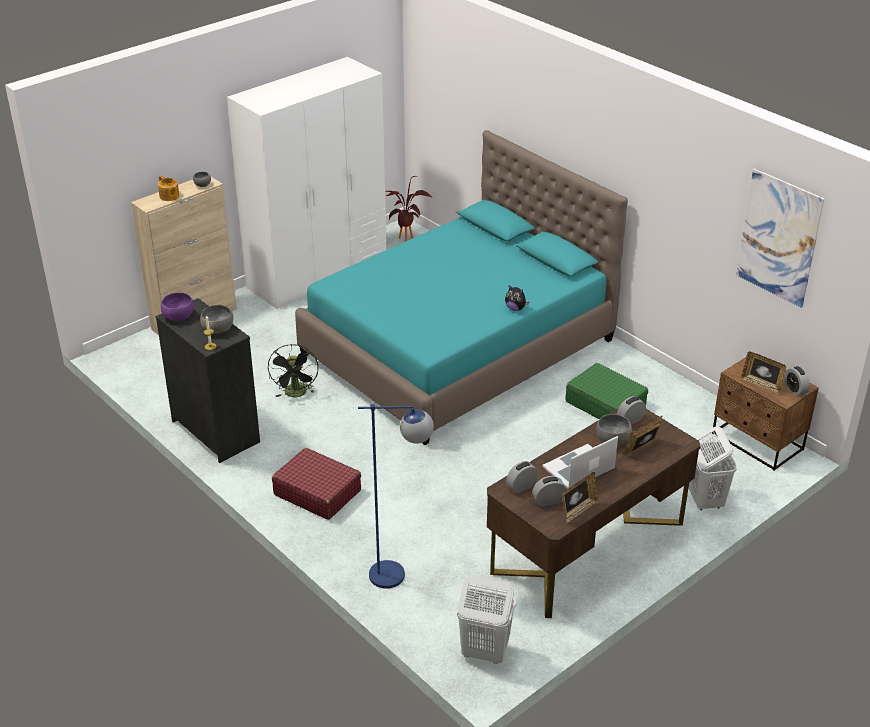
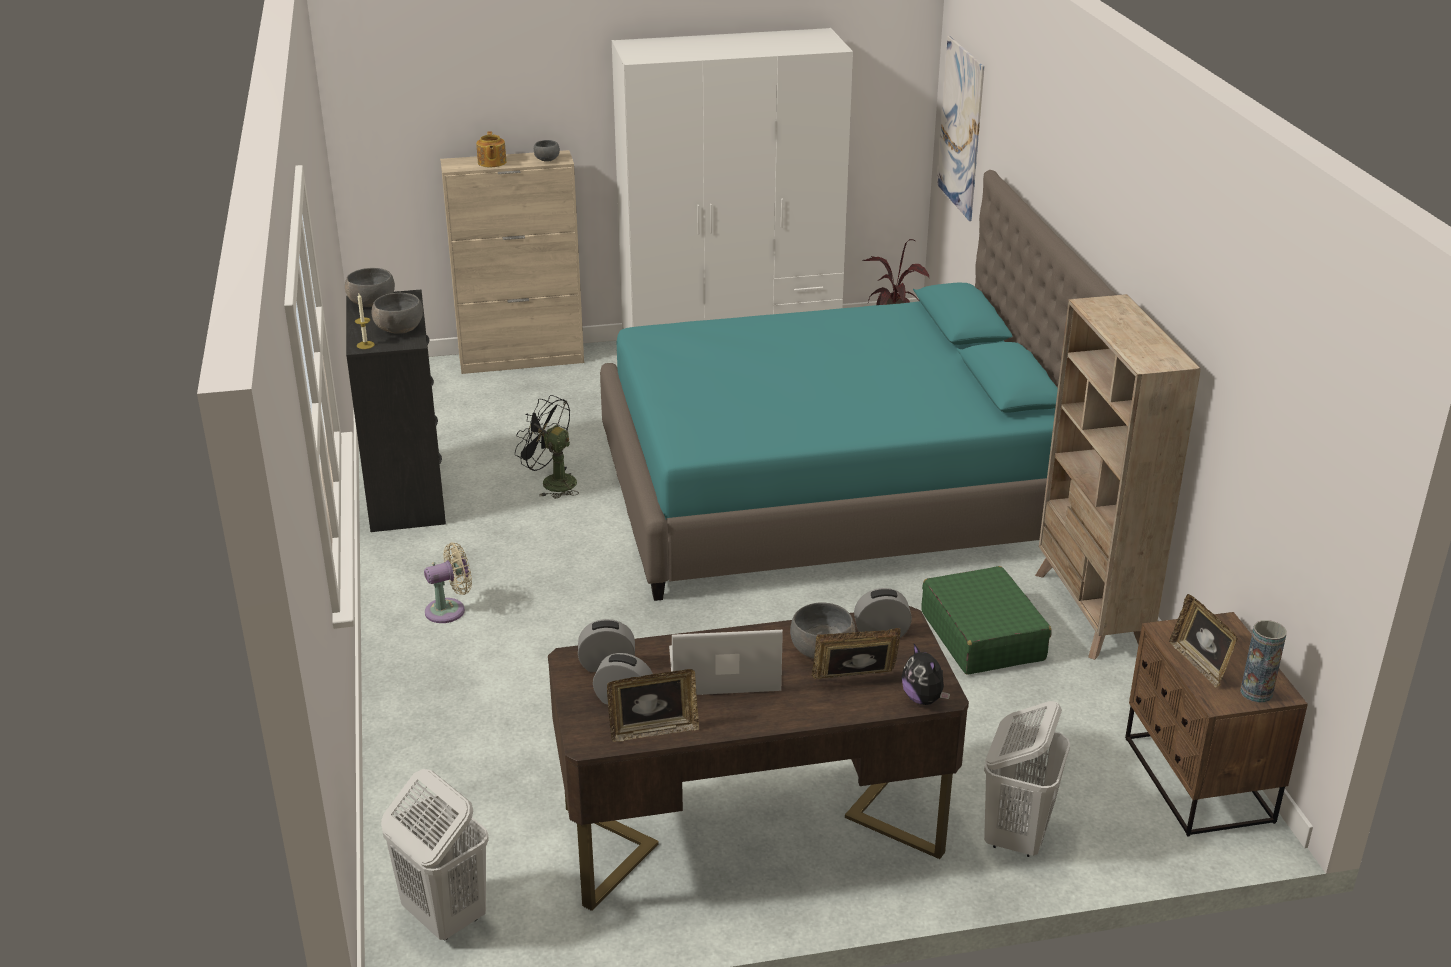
camera: 30 degrees right, 5 degrees down
(178, 316) = (371, 303): purple bowl -> grey bowl
(296, 394) = (551, 482): black fan -> black fan turned 90 degrees clockwise
(317, 492) = (449, 610): red suitcase -> beige fan
(400, 575) = (442, 758): blue floor lamp -> none
(515, 308) = (875, 432): plush toy -> plush toy (923, 699)
(644, 372) = (1090, 612): none -> beige bookcase
(778, 238) = (1287, 391): picture -> picture (960, 128)
(795, 390) = (1256, 692): alarm clock -> vase

